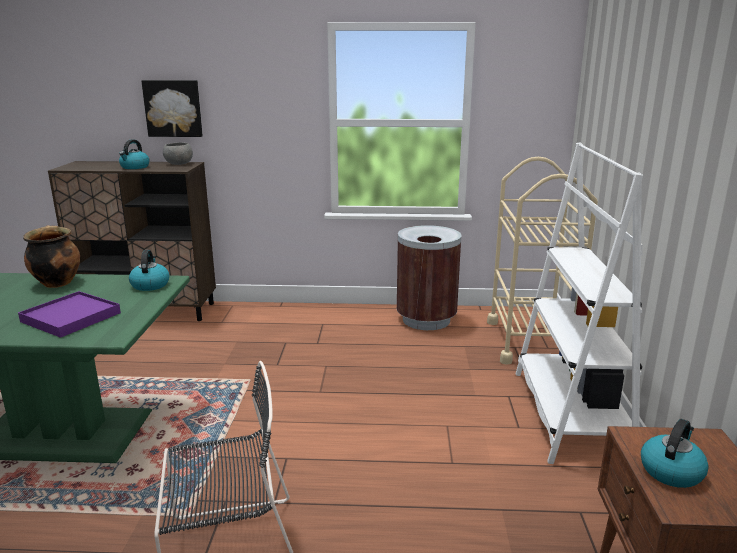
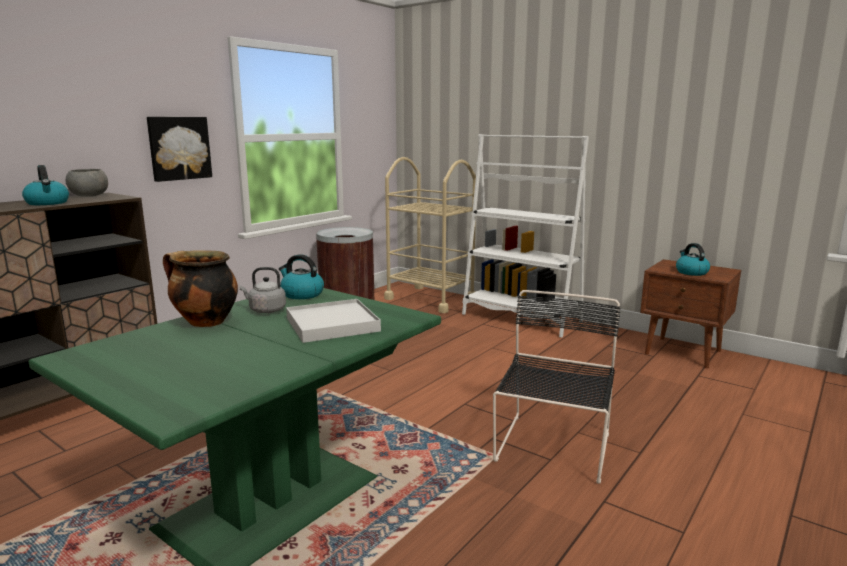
camera: 55 degrees left, 5 degrees down
(71, 317) = (332, 324): purple tray -> white tray
(97, 288) = (265, 310): none -> grey kettle
(173, 108) = (60, 126): picture -> picture (179, 148)

